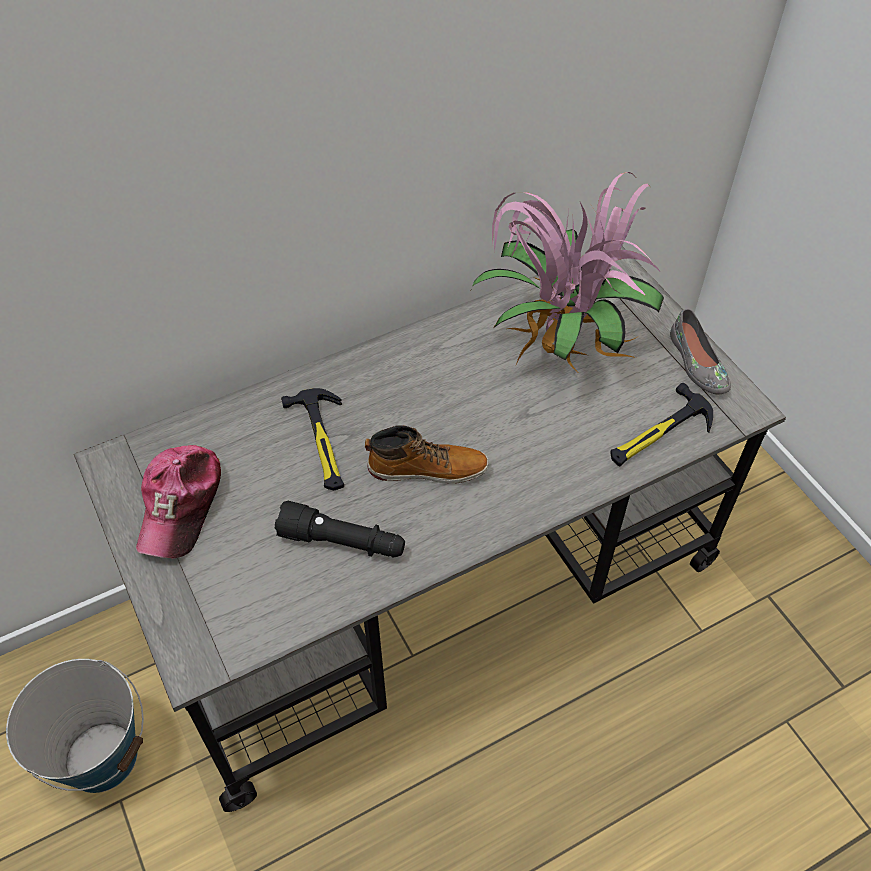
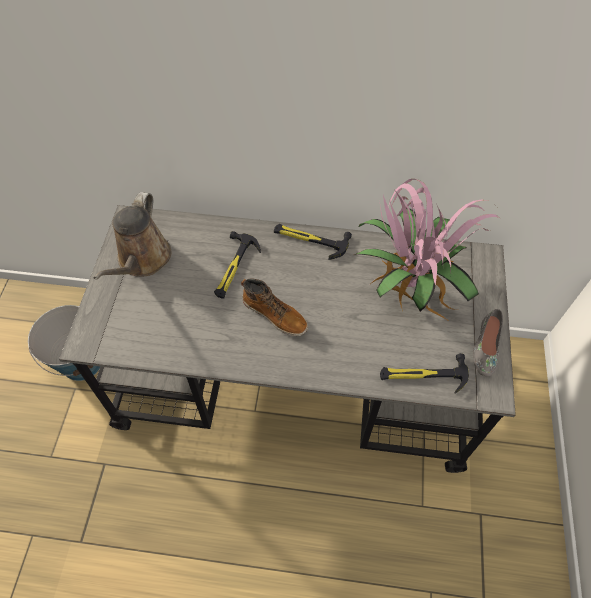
camera: 35 degrees right, 5 degrees up
(181, 505) = (142, 260): cap -> brown watering can
(342, 542) = (200, 327): black flashlight -> none
(392, 355) = (310, 240): none -> hammer

